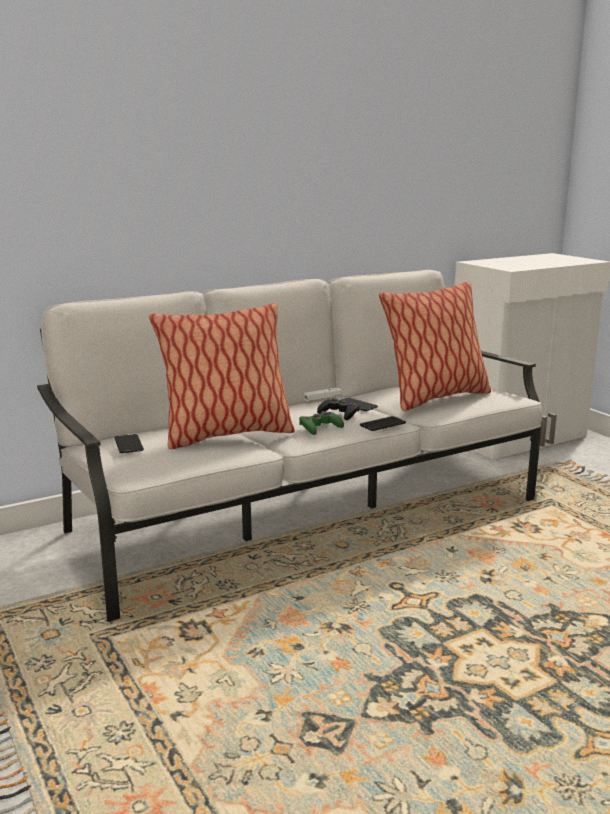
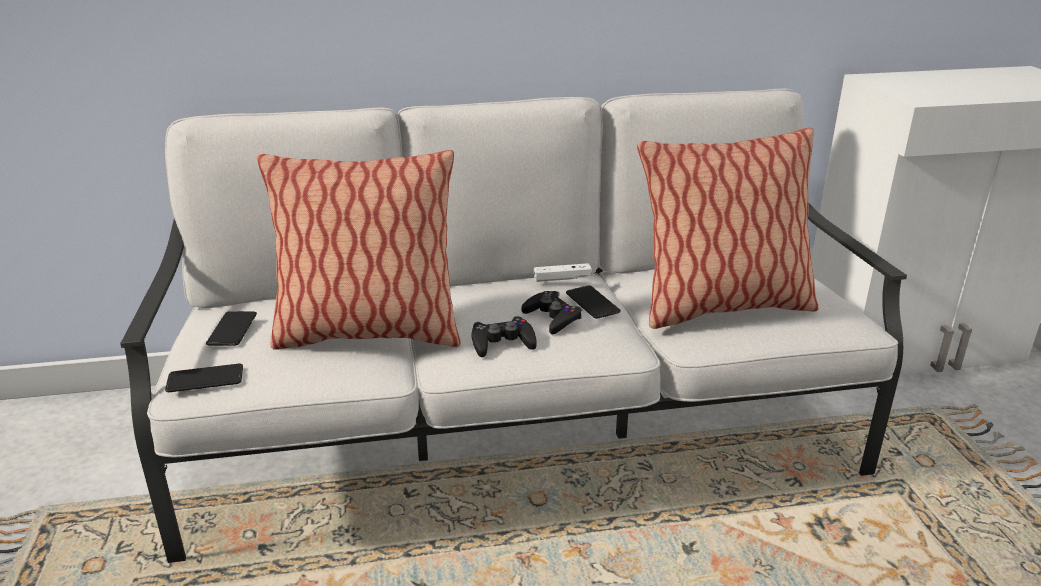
camera: 20 degrees right, 10 degrees up
(320, 427) = (502, 343): green game controller -> black game controller
(382, 424) = (598, 353): phone -> phone (205, 379)

